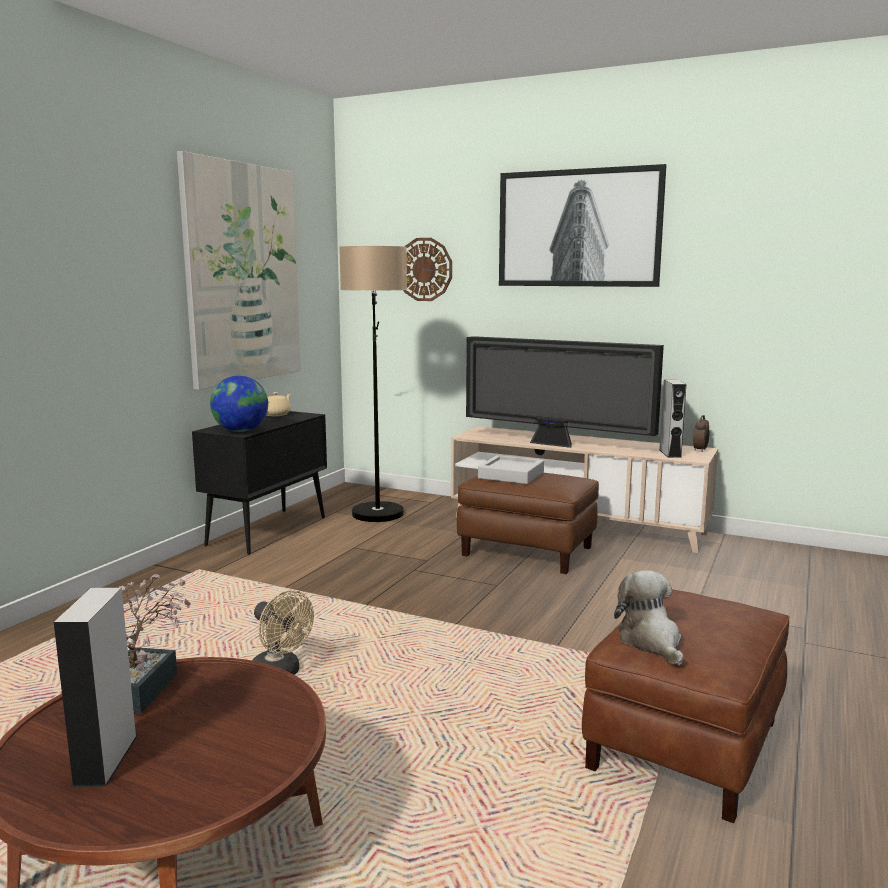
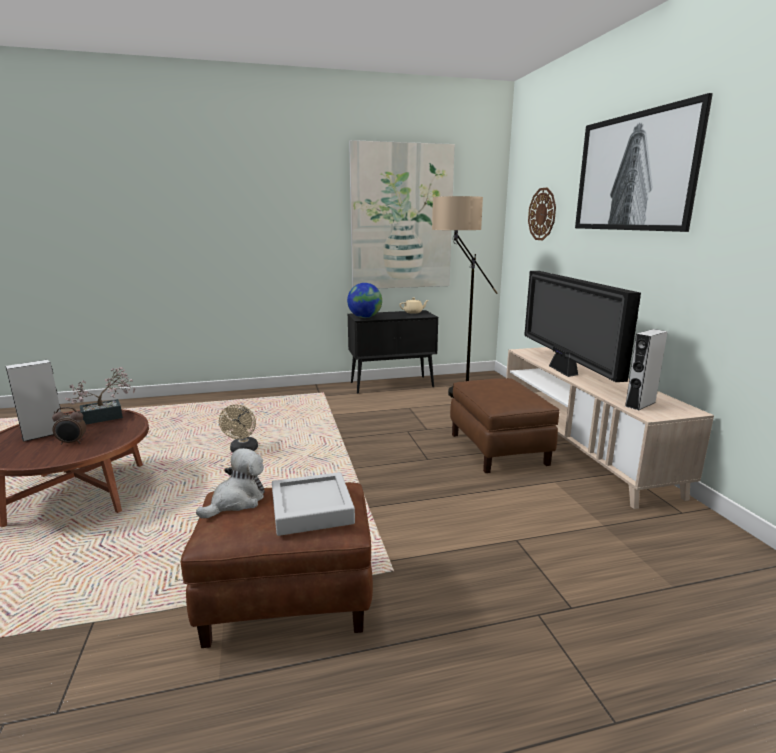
camera: 50 degrees right, 5 degrees up
(511, 475) = (494, 385): grey tray -> grey tray (312, 509)
(700, 450) = (684, 411): alarm clock -> alarm clock (72, 443)

